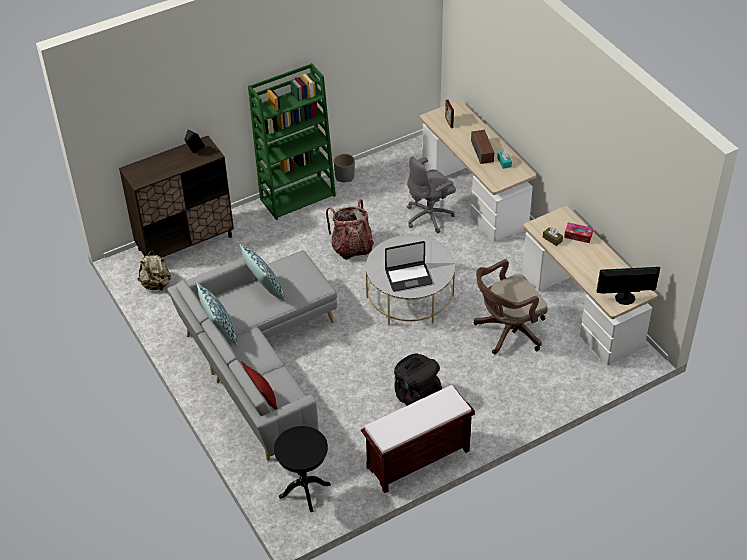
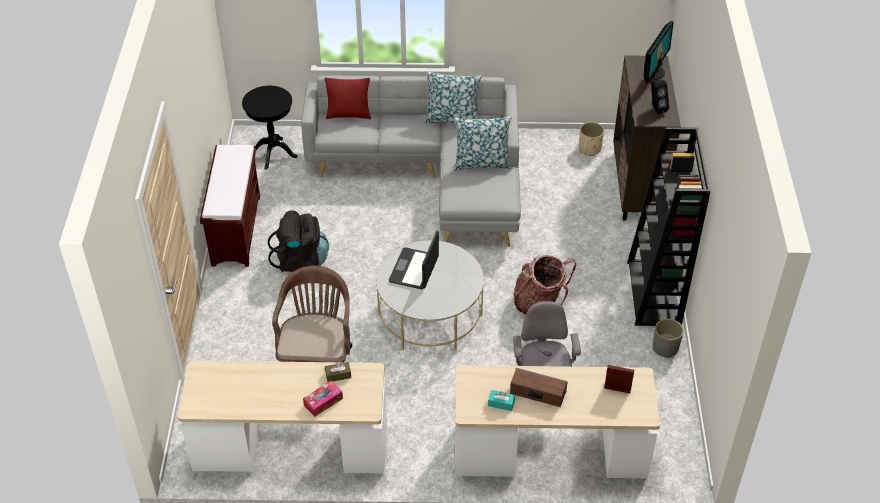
camera: 120 degrees right, 0 degrees up
(156, 284) = (589, 149): beige backpack -> beige planter
(298, 197) = (654, 294): green bookcase -> black bookcase
(625, 298) = (200, 386): monitor -> monitor (654, 73)

